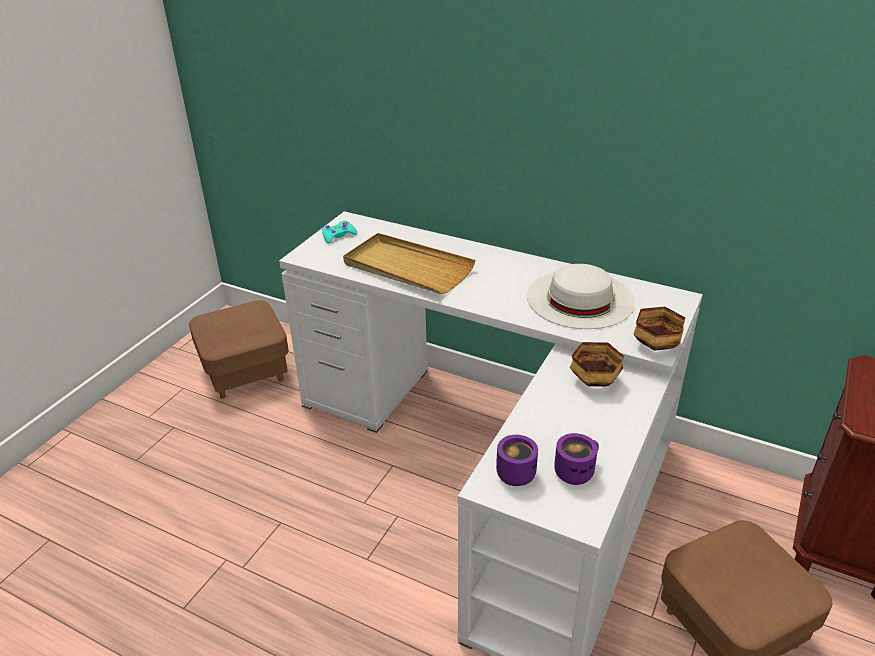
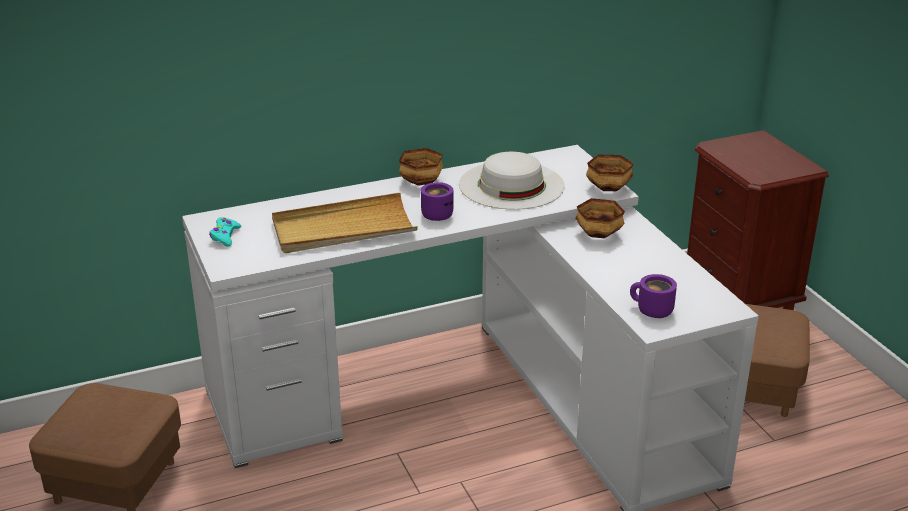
camera: 50 degrees left, 5 degrees down
(518, 261) = (419, 182): none -> bowl
(575, 470) = (679, 288): purple mug -> purple mug (436, 214)

